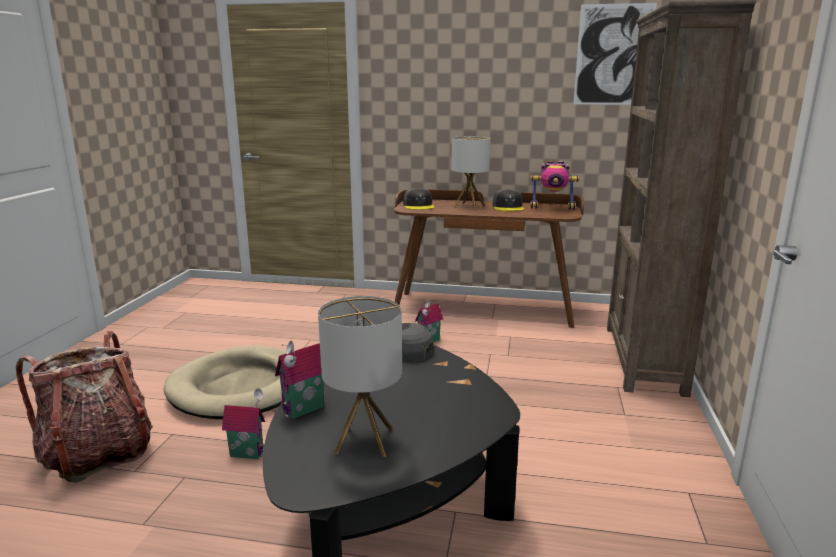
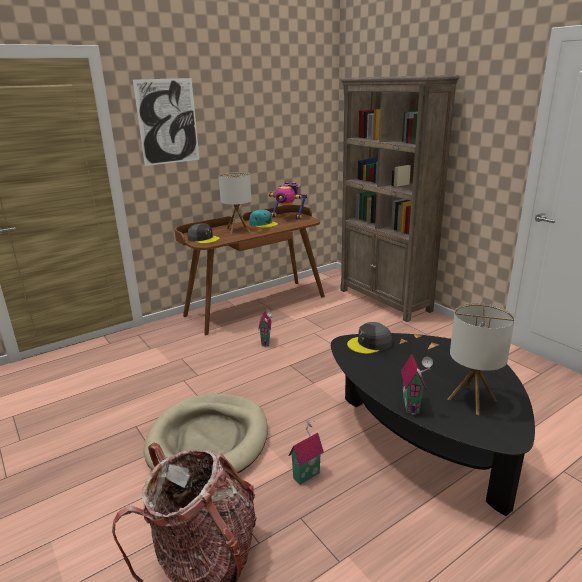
camera: 45 degrees left, 5 degrees up
(508, 207) = (263, 224): grey cap -> turquoise cap
(552, 207) = (287, 217): toy robot -> toy robot turned 60 degrees clockwise
(613, 55) = (302, 100): picture -> picture (168, 122)

